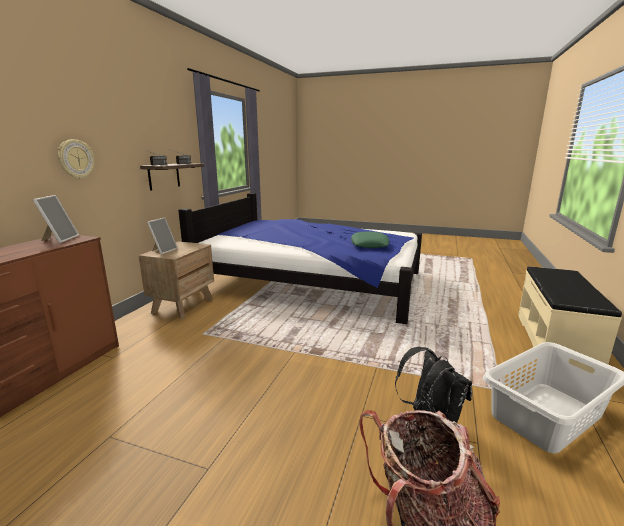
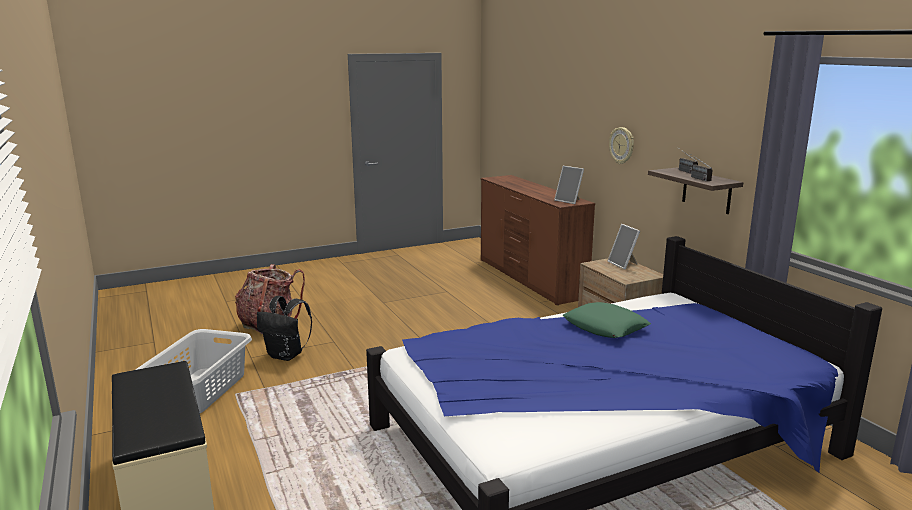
camera: 135 degrees right, 0 degrees up
(369, 244) = (474, 357): green pillow -> green pillow (605, 327)

